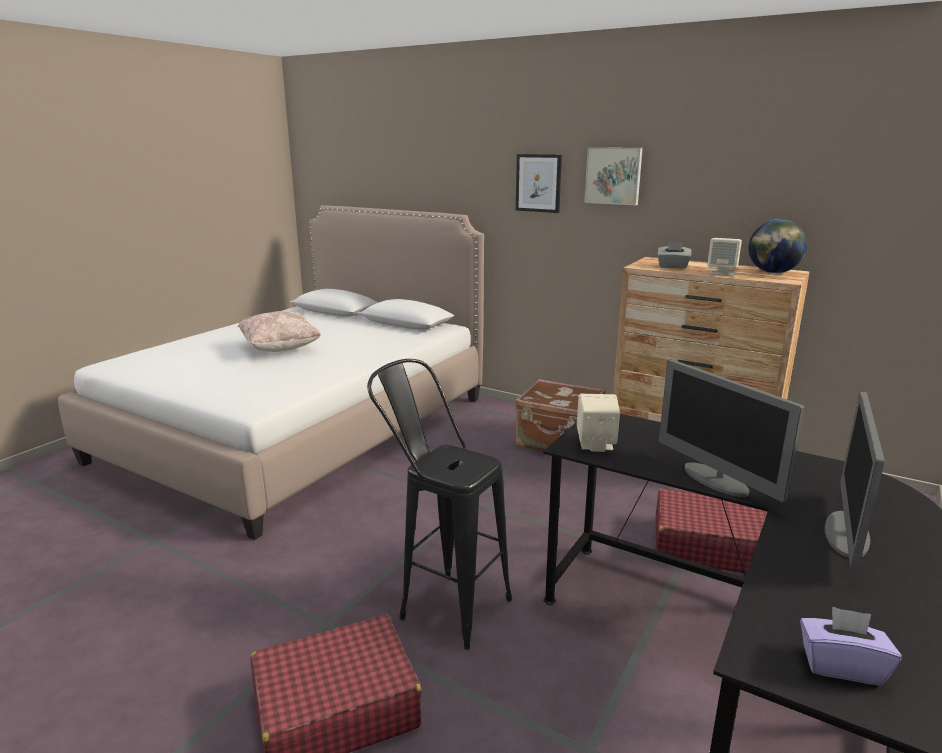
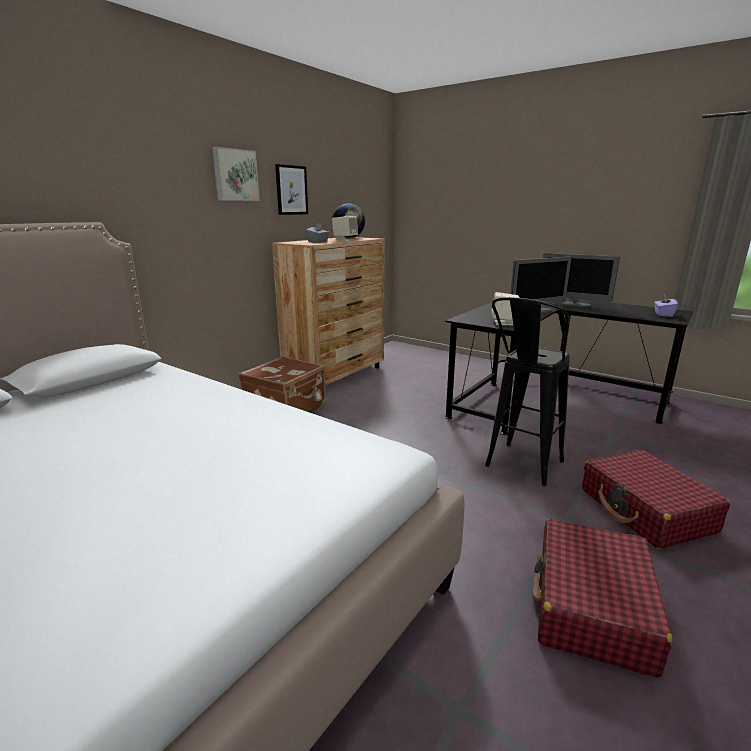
camera: 85 degrees left, 0 degrees up
(280, 348) = (119, 458): beige pillow -> none
(538, 183) = (169, 182): picture -> picture (291, 190)
(707, 545) = (439, 387): red suitcase -> red suitcase (591, 607)

